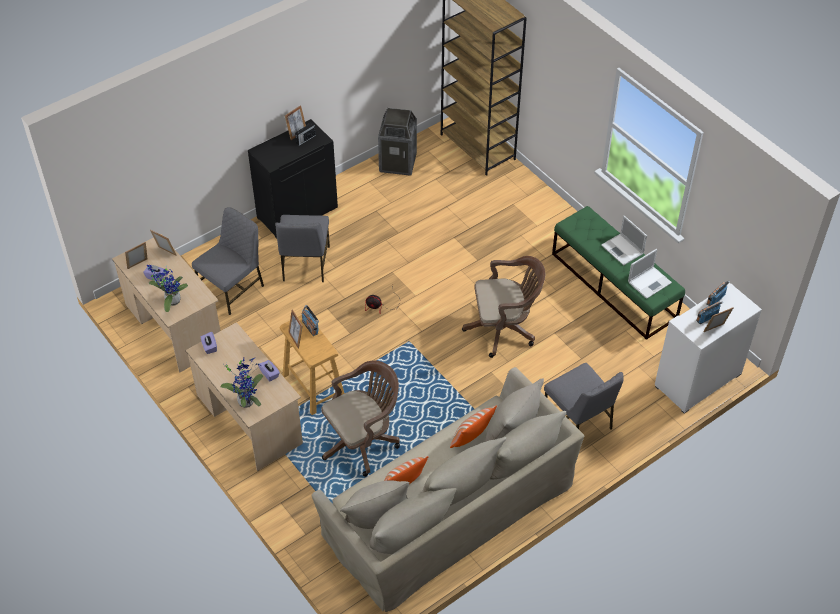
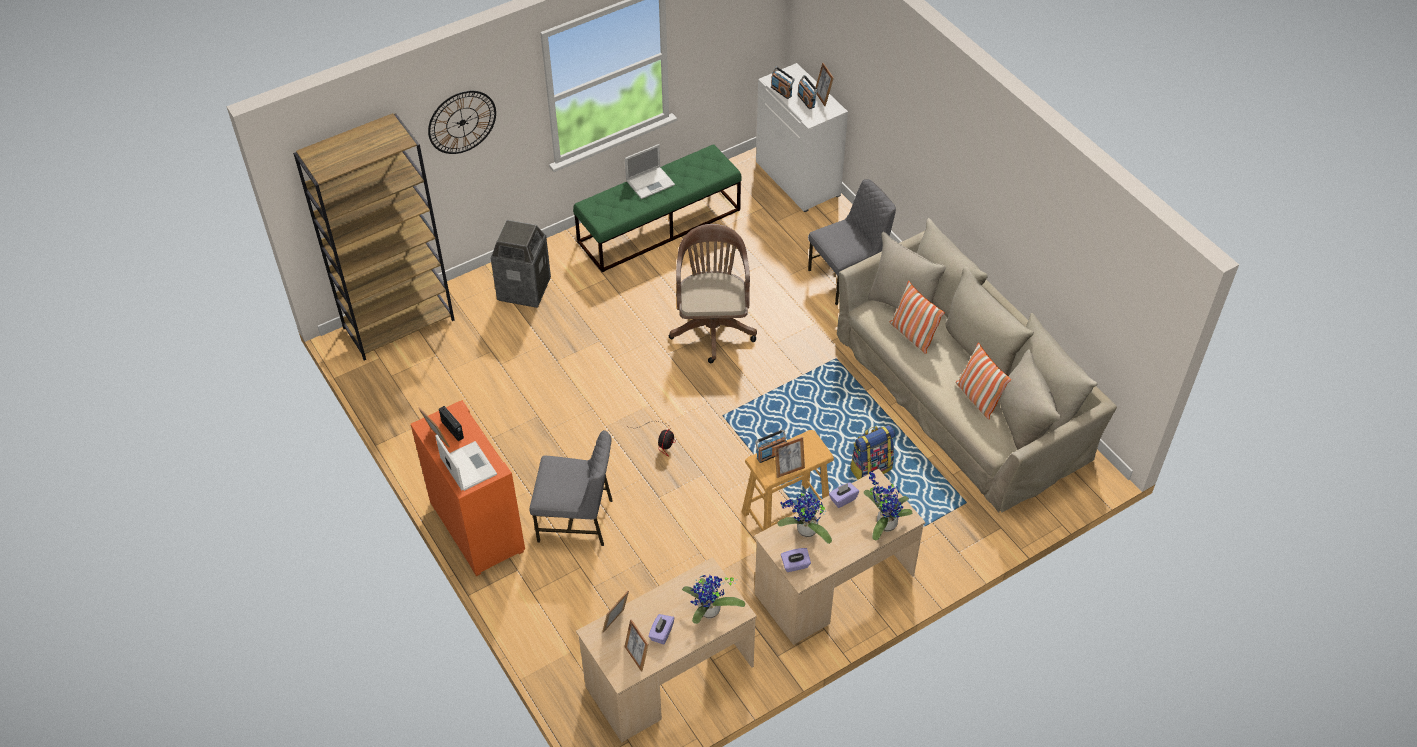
camera: 85 degrees left, 0 degrees up
(233, 288) = (609, 604): grey chair -> none
(239, 351) = (805, 531): none -> potted plant
(297, 212) = (476, 527): black cabinet -> orange cabinet
(363, 441) = (870, 468): brown office chair -> backpack
(398, 163) = (406, 409): trash can -> trash can (524, 289)
(559, 71) = (462, 122): none -> wall clock
(650, 282) = (702, 167): laptop -> laptop (467, 466)

